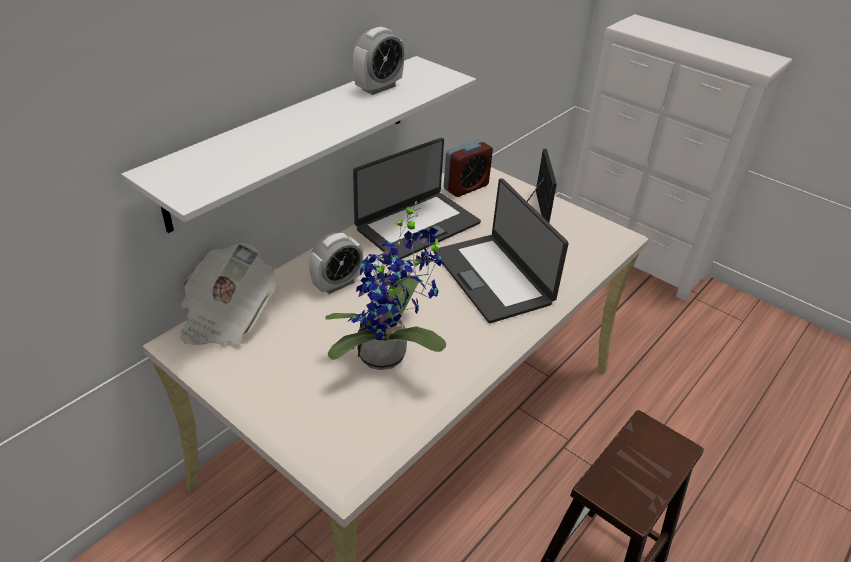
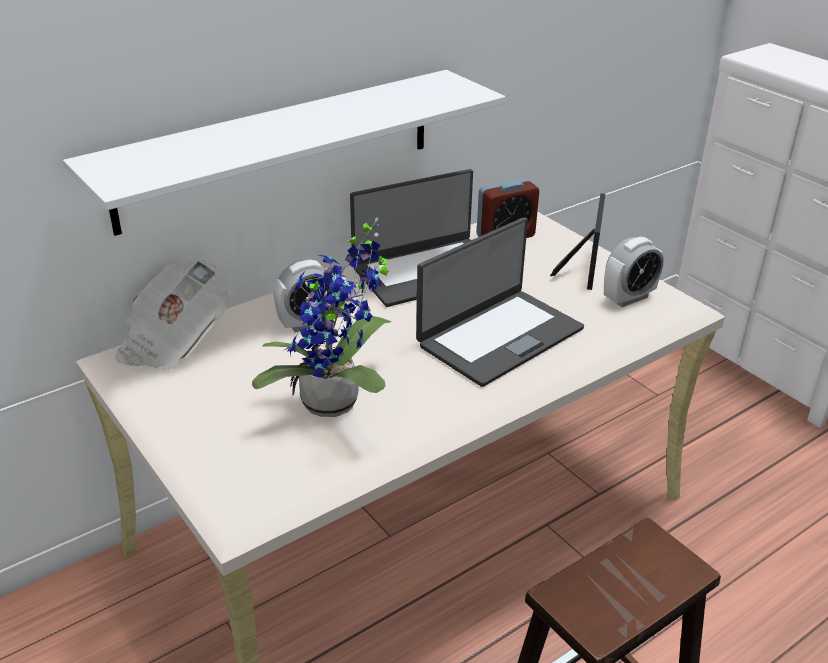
camera: 15 degrees right, 5 degrees down
(378, 88) = (382, 98): alarm clock -> alarm clock (629, 298)
(493, 277) = (499, 336): laptop -> laptop turned 120 degrees counterclockwise

